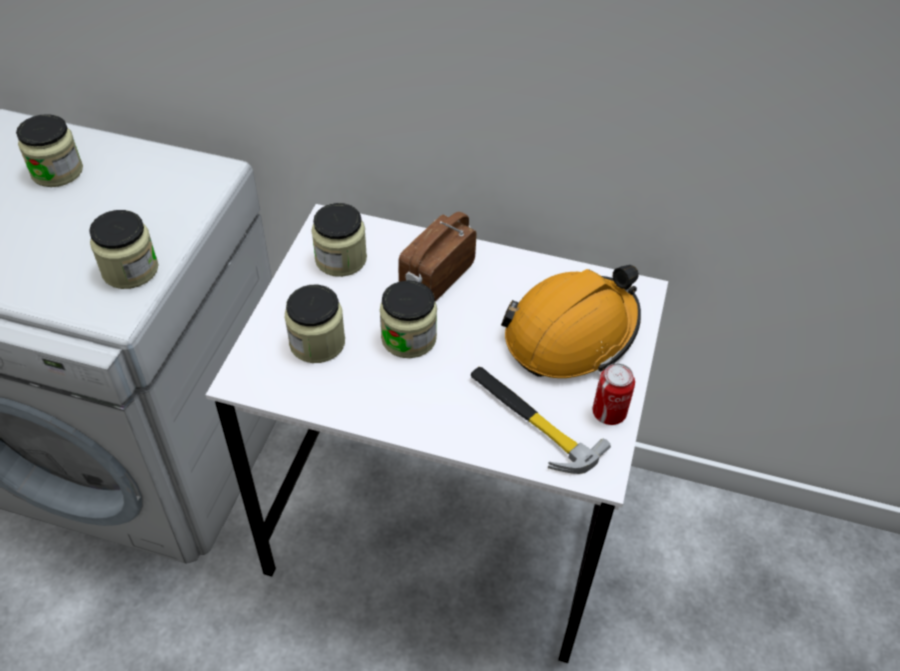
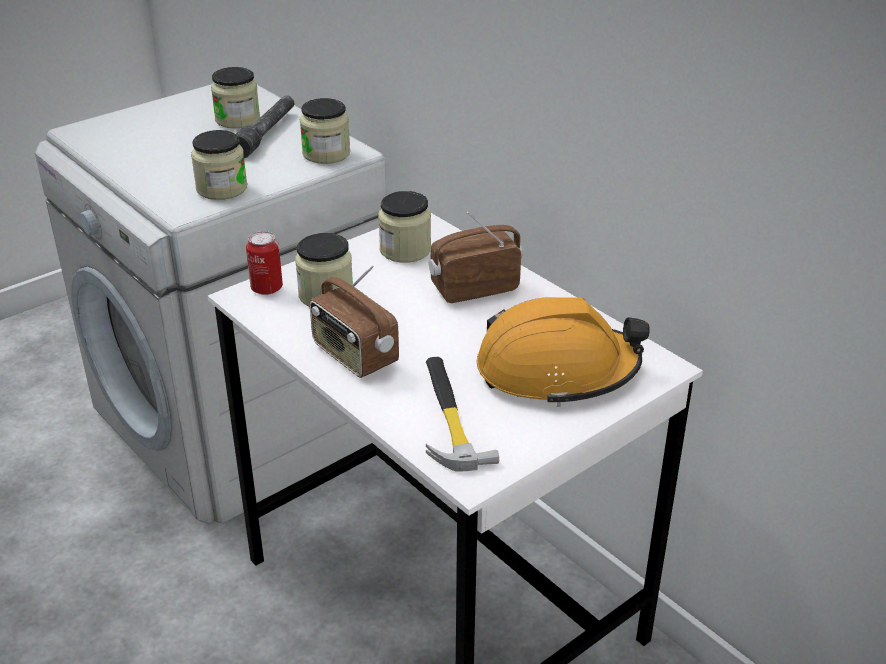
camera: 35 degrees right, 15 degrees down
(107, 180) = (266, 134): none -> grey flashlight
(402, 398) = (354, 355): none -> radio
(408, 338) = (404, 319): jar -> jar (326, 154)
(609, 413) = (529, 440): can -> can (266, 288)

